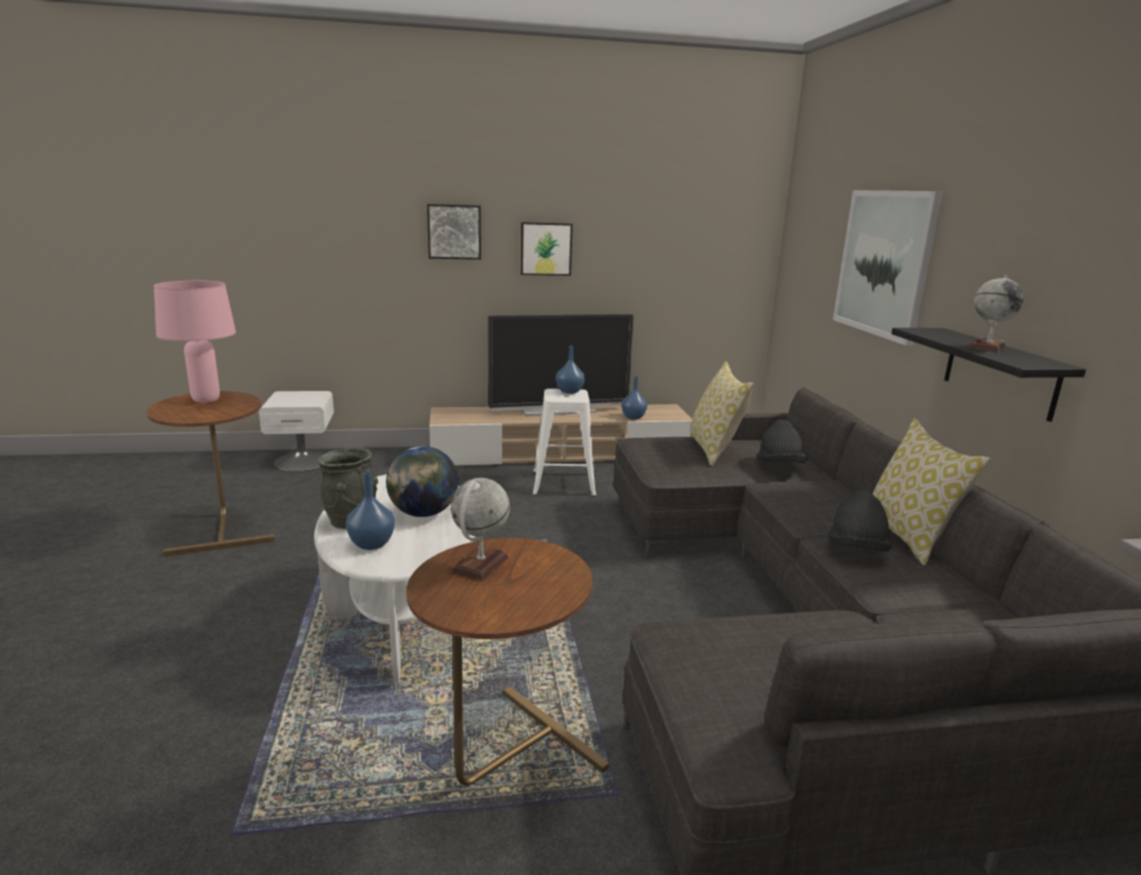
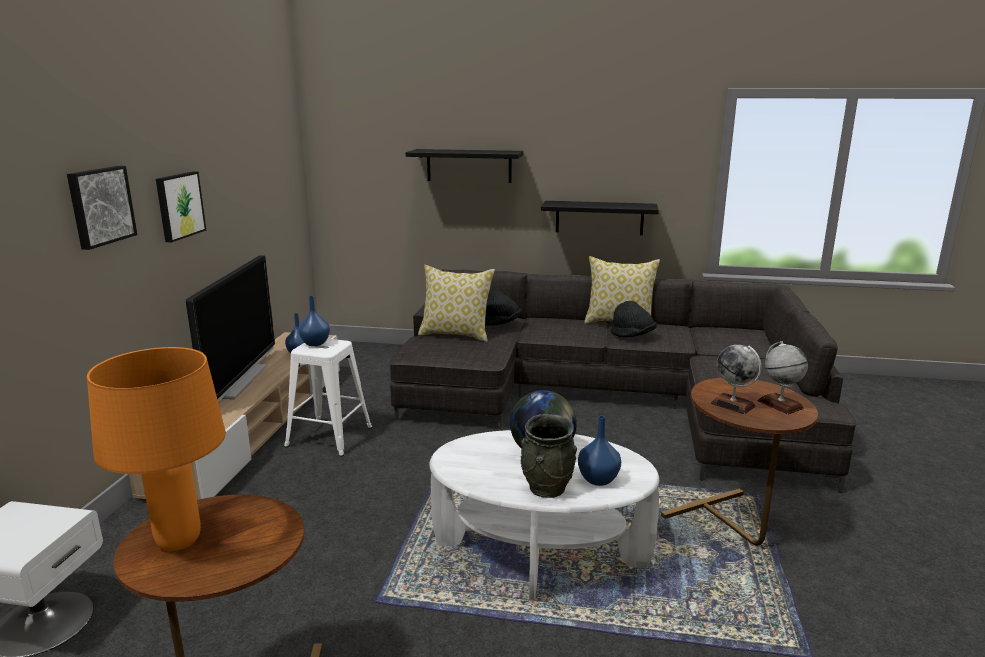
camera: 70 degrees left, 0 degrees up
(206, 400) = (178, 541): pink table lamp -> orange table lamp
(884, 263) = (469, 165): picture -> black shelf
(987, 347) = (605, 204): globe -> globe (780, 404)

